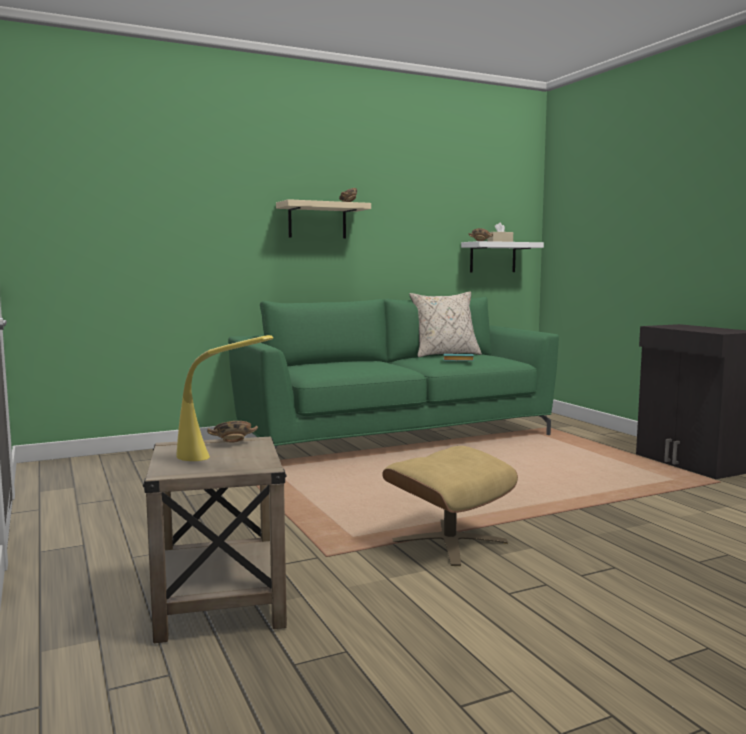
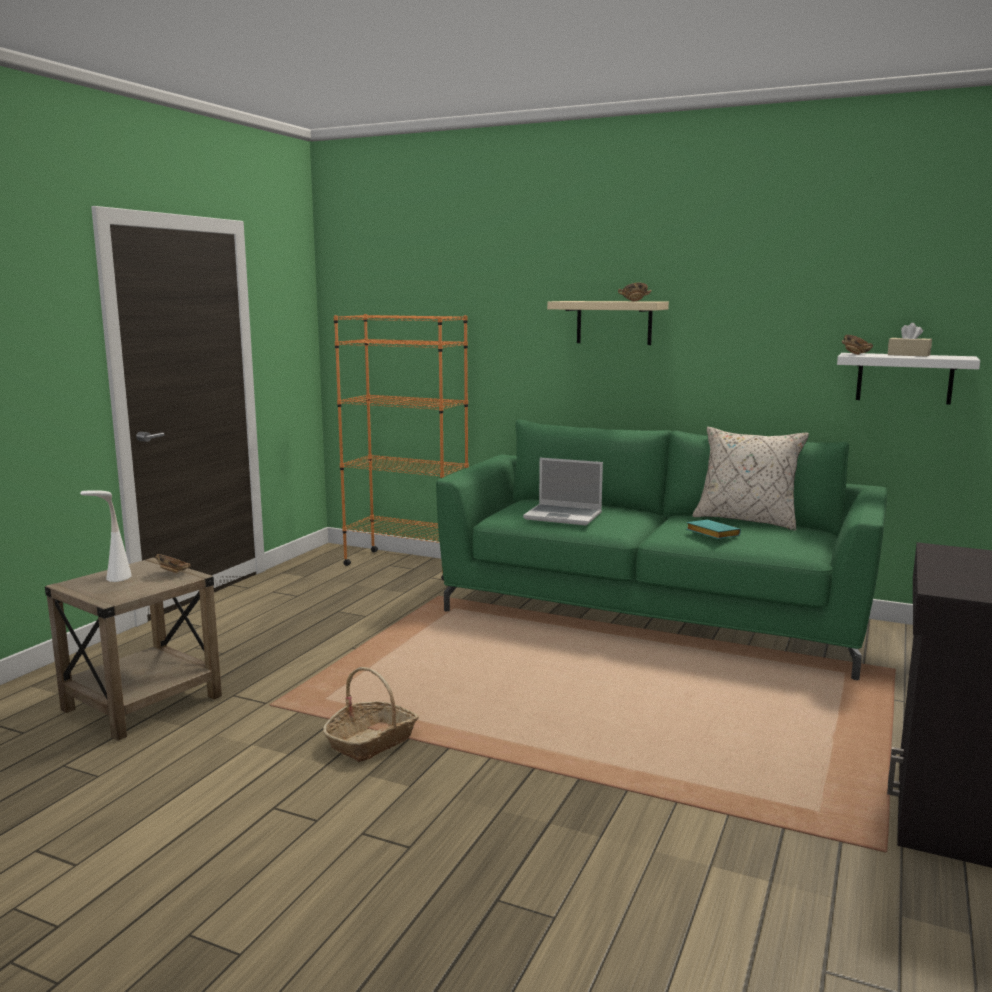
camera: 50 degrees right, 5 degrees up
(148, 457) = (407, 565): none -> orange bookcase
(224, 462) = (111, 588): yellow table lamp -> white table lamp
(354, 367) = (564, 516): none -> laptop
(449, 541) = (372, 741): beige ottoman -> basket

